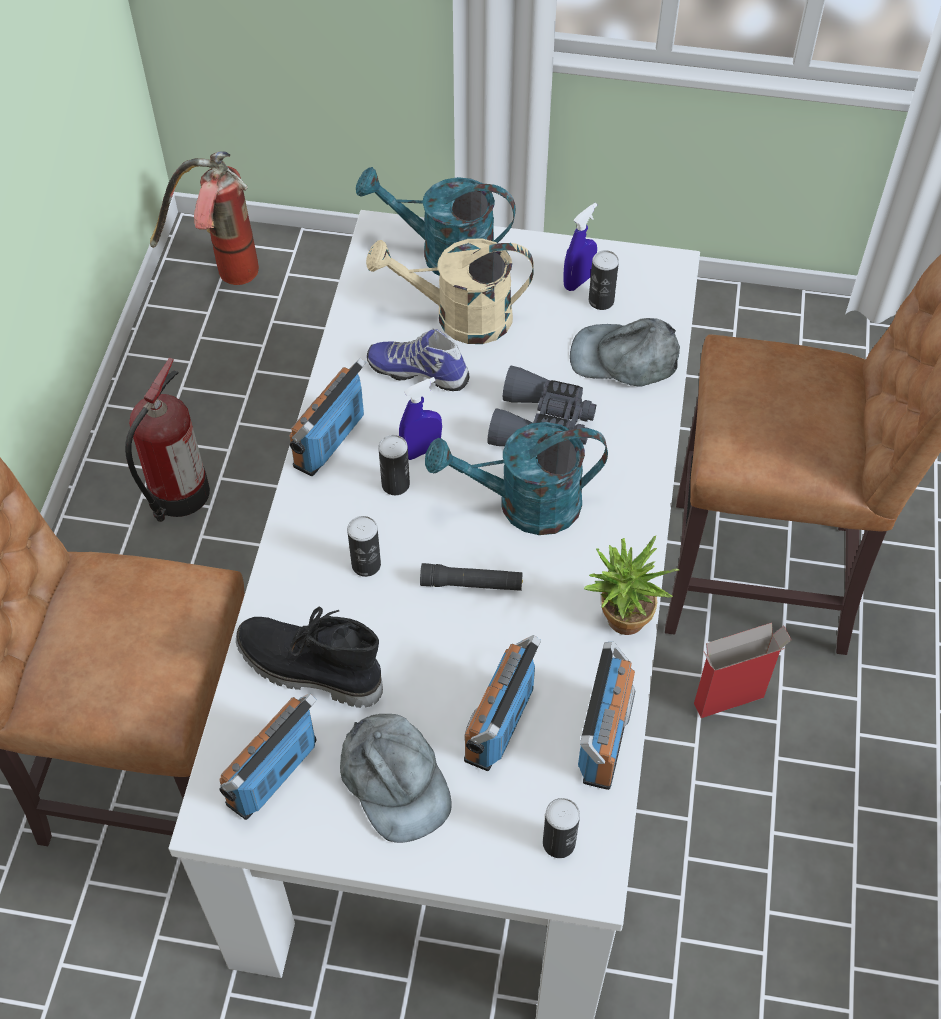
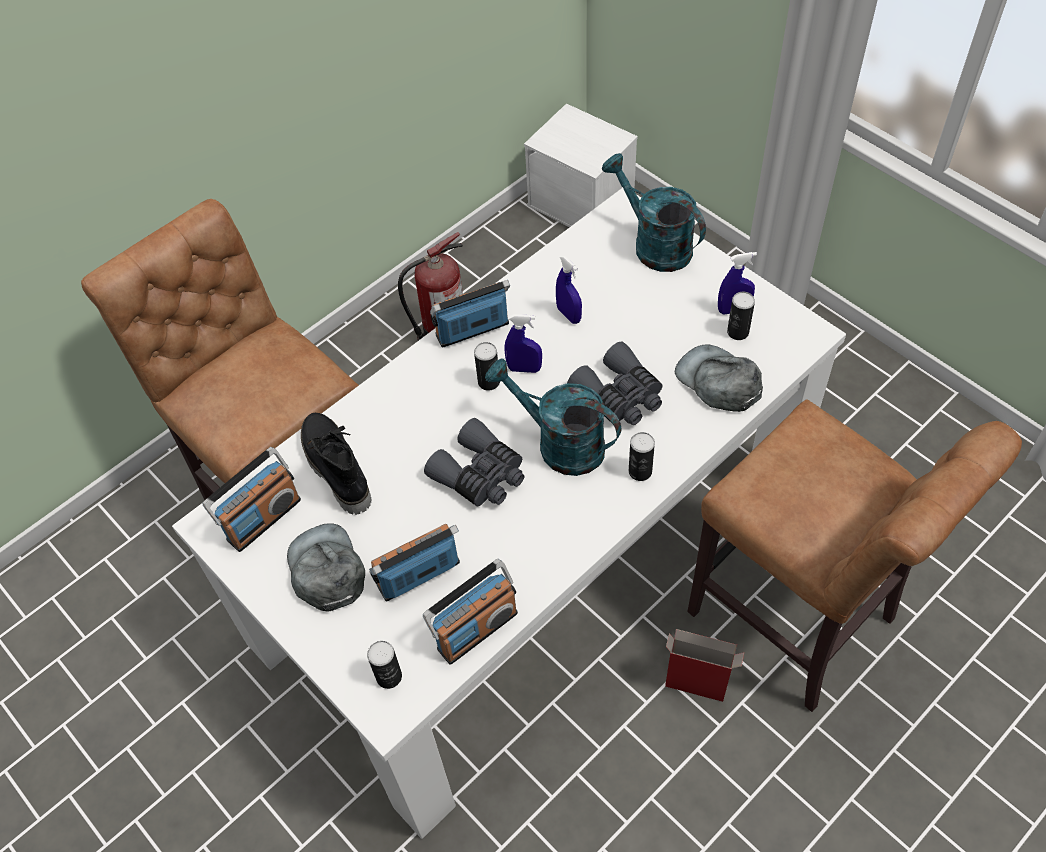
camera: 40 degrees right, 0 degrees up
(221, 273) = (582, 202): fire extinguisher -> white storage box
(273, 773) = (263, 519): radio -> radio turned 150 degrees clockwise
(366, 564) = (426, 423): can -> can (640, 471)
(394, 780) = (326, 570): grey cap -> grey cap turned 150 degrees clockwise
(419, 371) = (569, 315): shoe -> blue spray bottle
(459, 318) = (626, 293): beige watering can -> none
(471, 583) = (480, 475): black flashlight -> grey binoculars
(620, 624) = (554, 561): potted plant -> none

